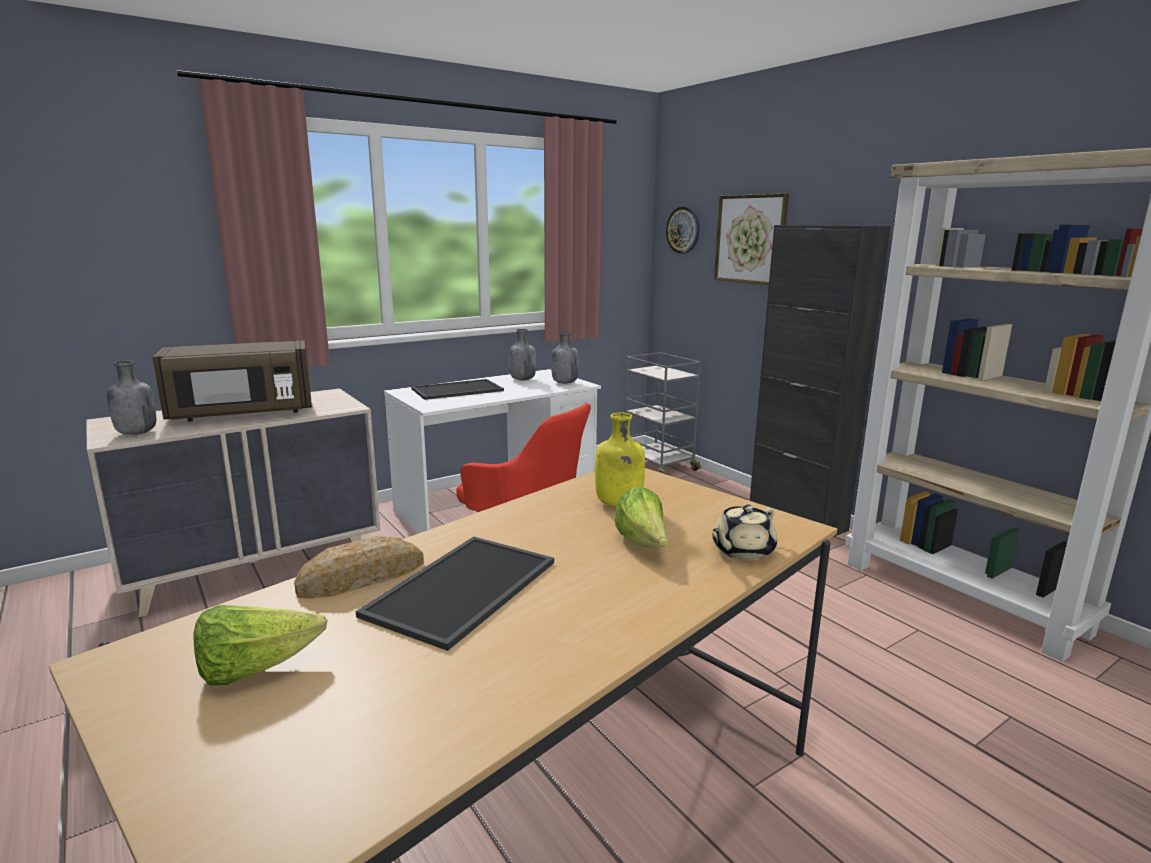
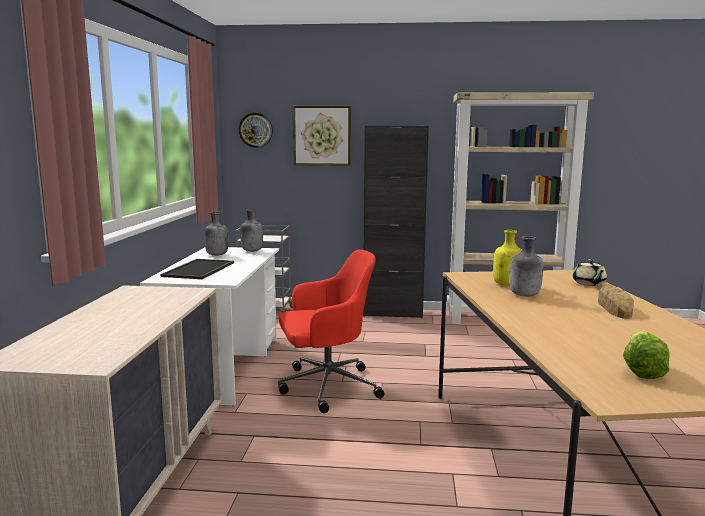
camera: 50 degrees left, 5 degrees down
(136, 433) = (94, 354): grey bottle -> grey bottle (524, 295)
(242, 414) = (126, 317): brown microwave -> none
(362, 577) = (546, 338): bread -> bread (614, 308)
(463, 590) = (584, 325): tray -> none
(643, 543) = (563, 292): lettuce -> none

